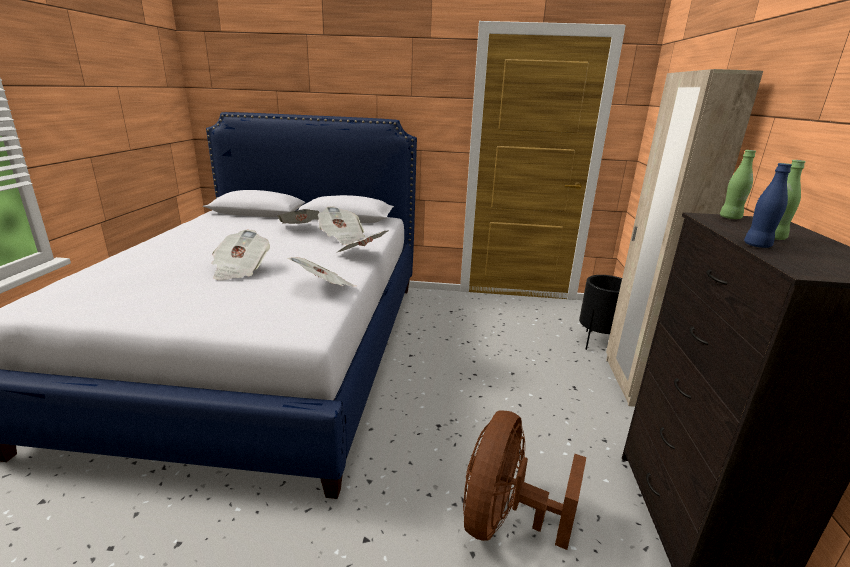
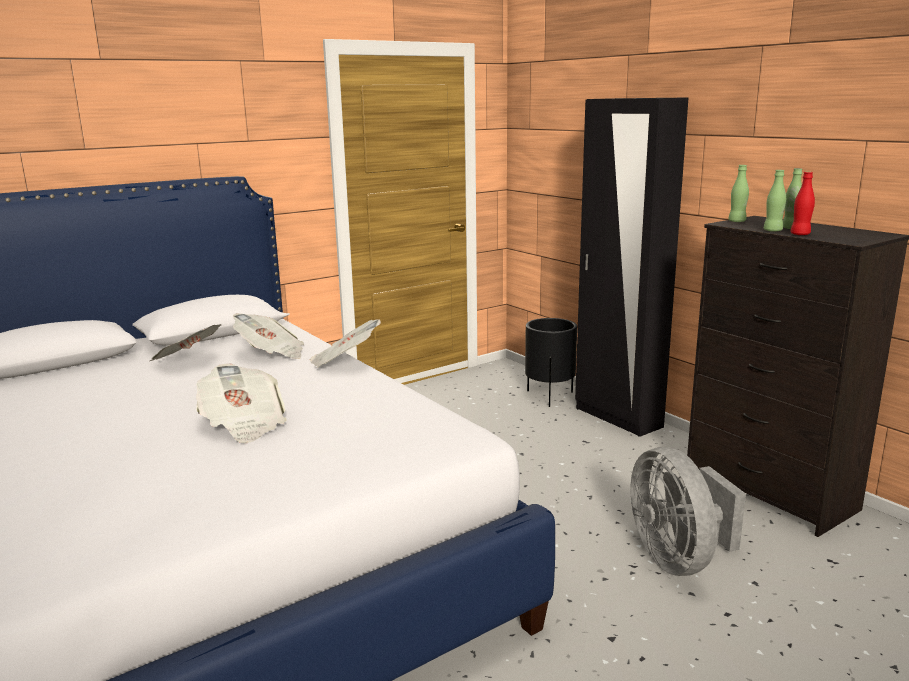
camera: 40 degrees left, 5 degrees down
(324, 288) = (390, 403): newspaper -> none
(505, 519) = (678, 559): brown fan -> grey fan
(631, 382) = (617, 418): beige wardrobe -> black wardrobe
(736, 234) = (772, 230): none -> green bottle
(757, 245) = (800, 234): blue bottle -> red bottle

